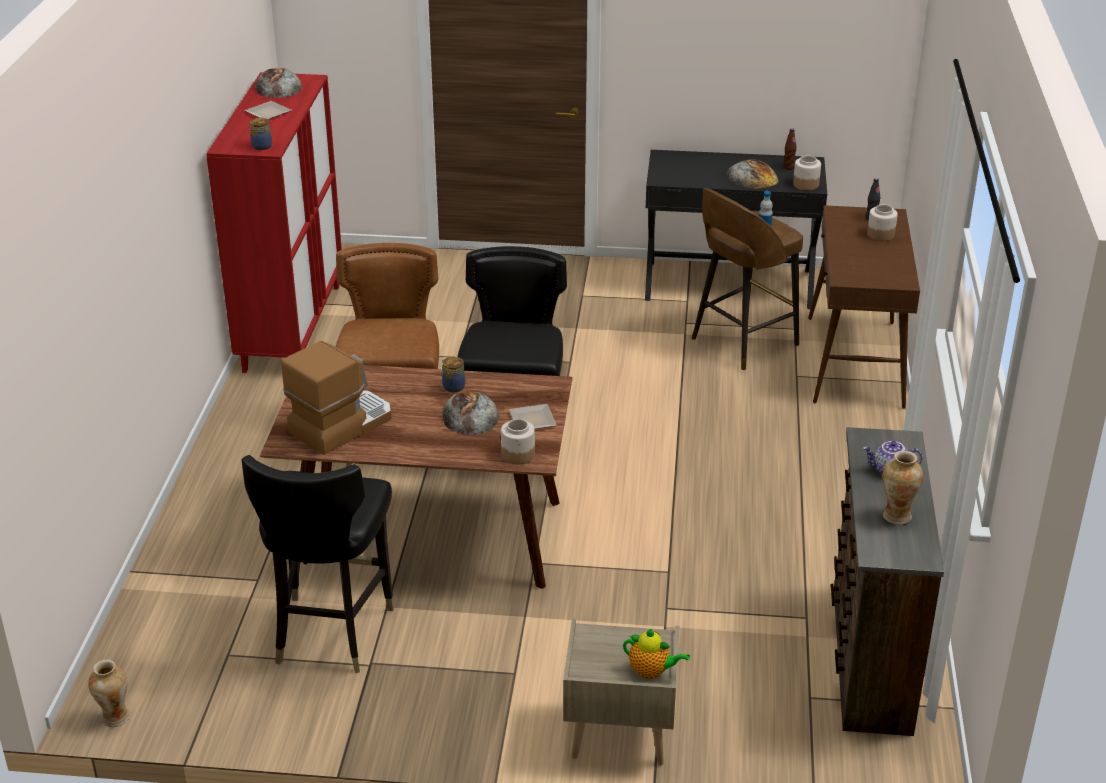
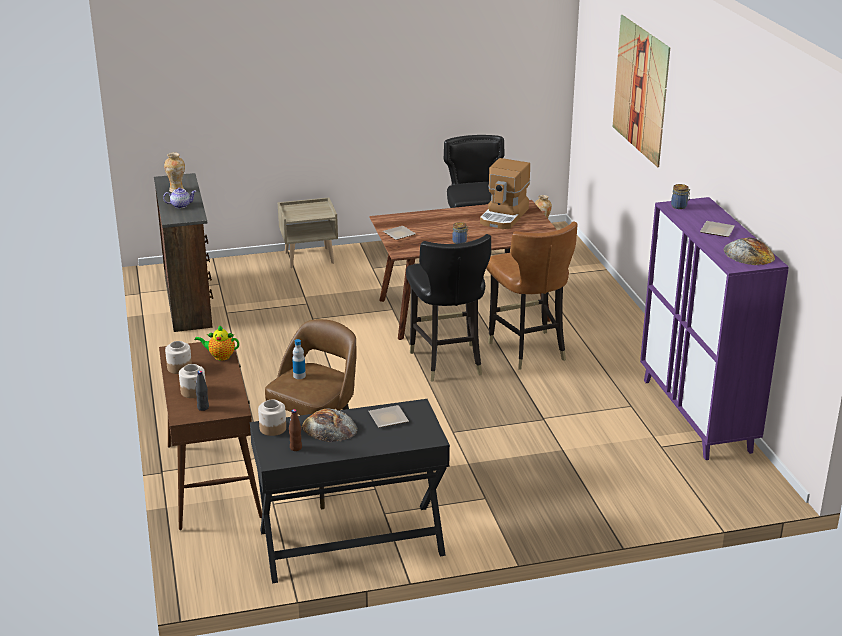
camera: 160 degrees right, 5 degrees down
(103, 216) = (640, 89): none -> picture
(292, 327) = (696, 415): red cabinet -> purple cabinet
(470, 415) = (437, 231): bread -> none
(518, 455) = (395, 219): jar -> jar (179, 368)
(651, 671) = (291, 208): teapot -> teapot (220, 356)
(694, 176) = (387, 418): none -> plate

